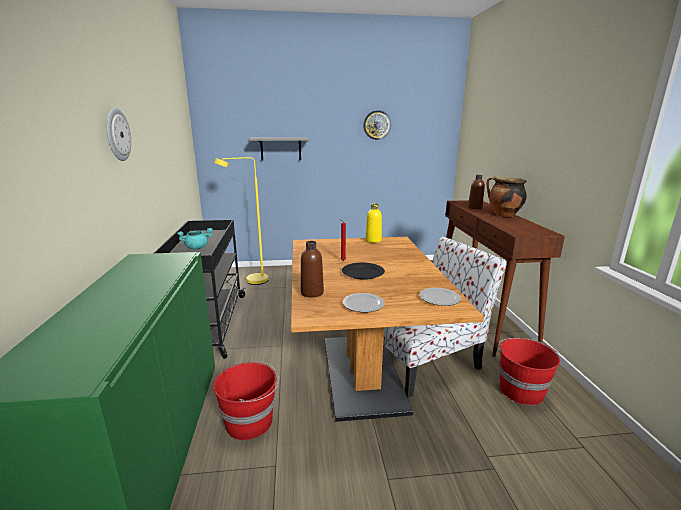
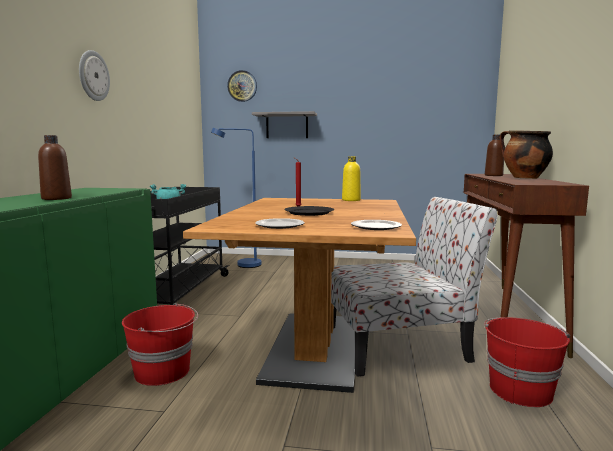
camera: 15 degrees right, 10 degrees down
(251, 281) = (242, 265): yellow floor lamp -> blue floor lamp
(312, 293) = (235, 218): brown bottle -> brown bottle (56, 198)
(377, 125) = (393, 99): wall clock -> wall clock (242, 86)

